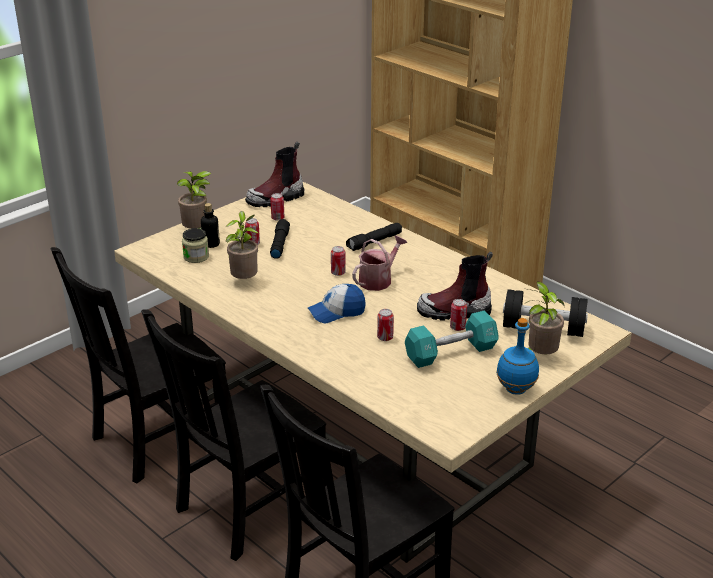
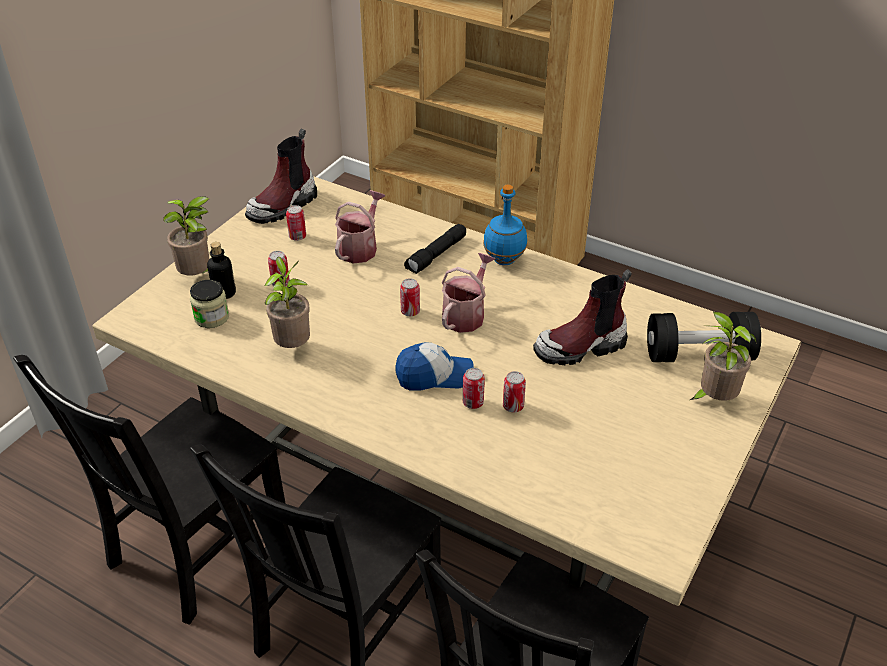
camera: 15 degrees left, 10 degrees up
(279, 244) = (315, 278): black flashlight -> none
(320, 230) = (360, 247): none -> watering can
(337, 312) = (434, 375): cap -> cap turned 150 degrees counterclockwise
(451, 353) = (605, 414): turquoise dumbbell -> none
(457, 327) = (596, 372): can -> can (473, 403)
(516, 389) = (709, 458): blue bottle -> blue bottle (504, 259)

